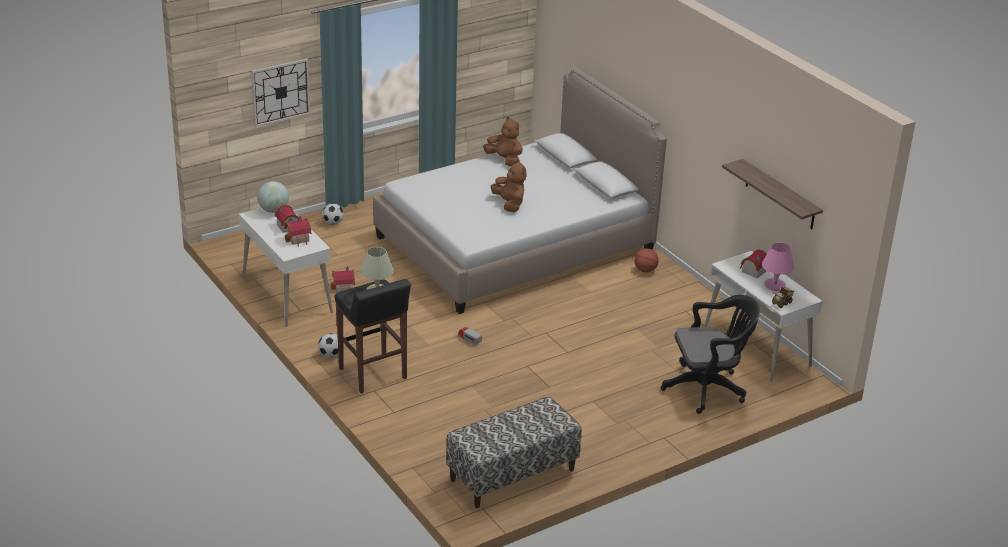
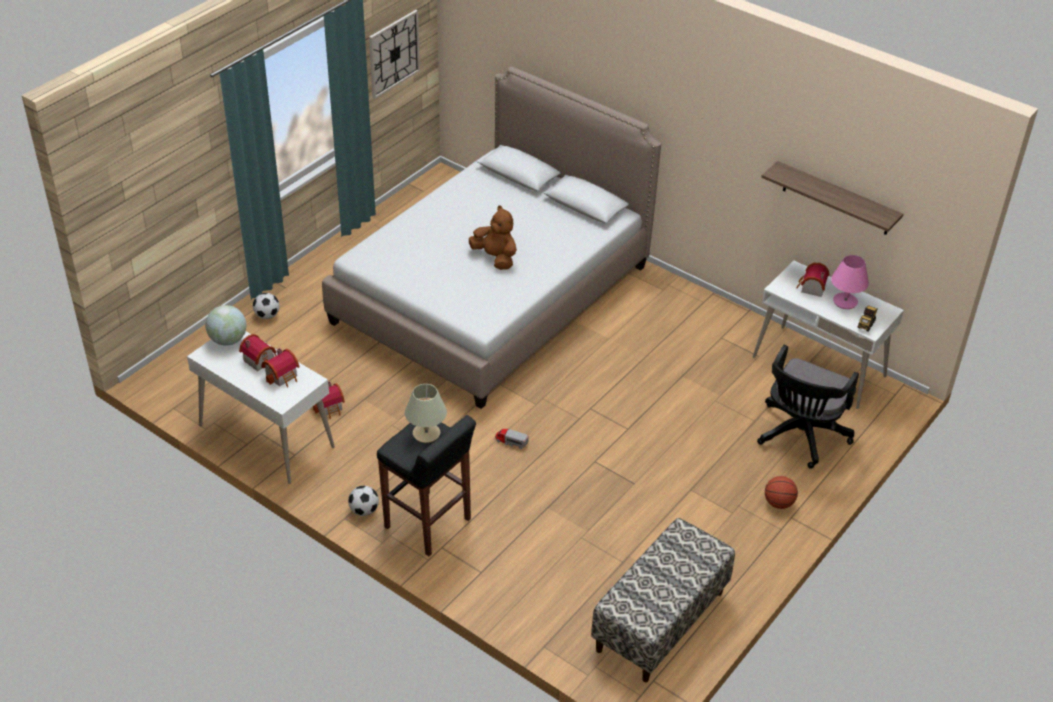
camera: 20 degrees left, 10 degrees up
(280, 92) = (184, 181): wall clock -> wall clock (394, 53)
(504, 160) = (455, 196): brown plush toy -> none
(645, 270) = (650, 293): basketball -> basketball (778, 503)
(708, 388) = (800, 436): black office chair -> black office chair turned 150 degrees clockwise

